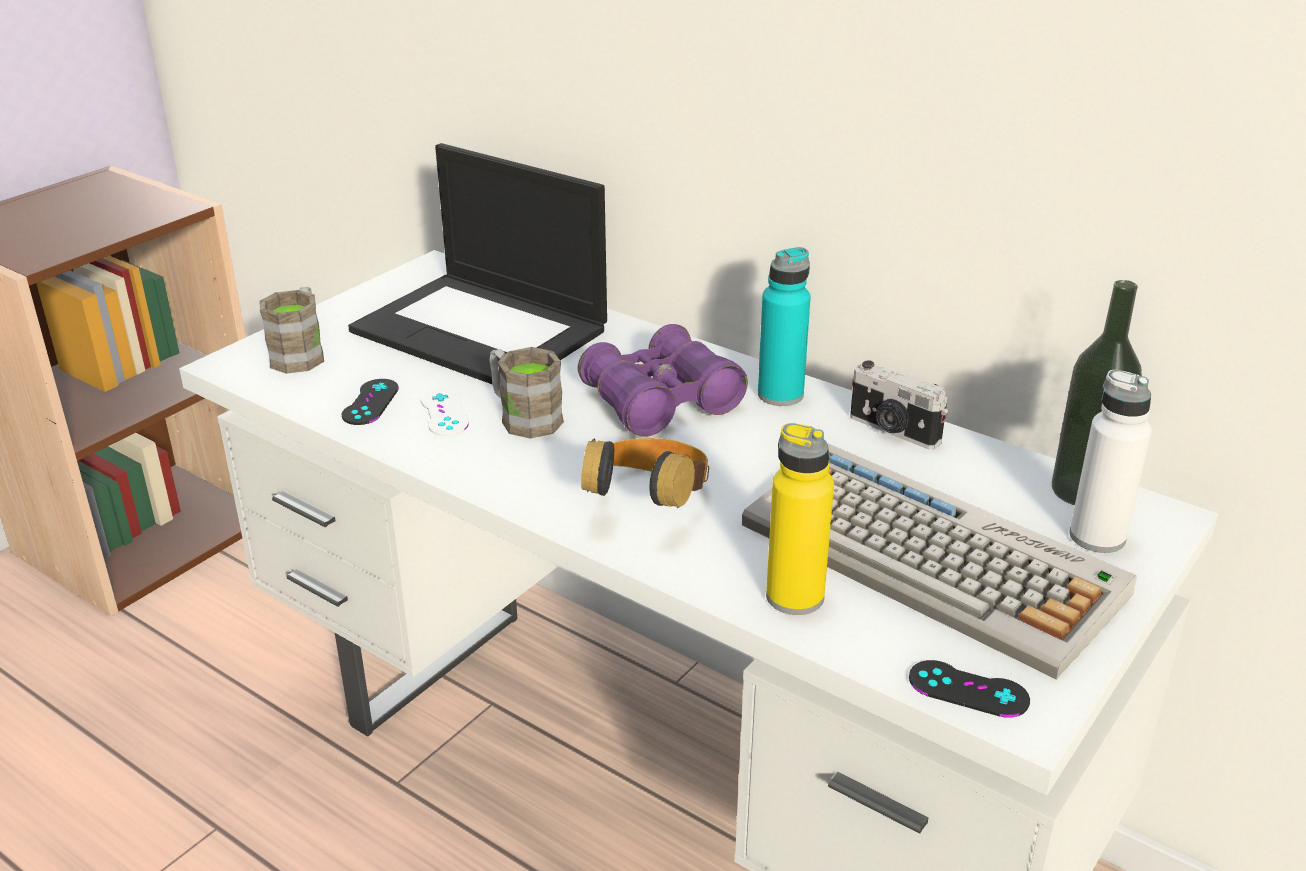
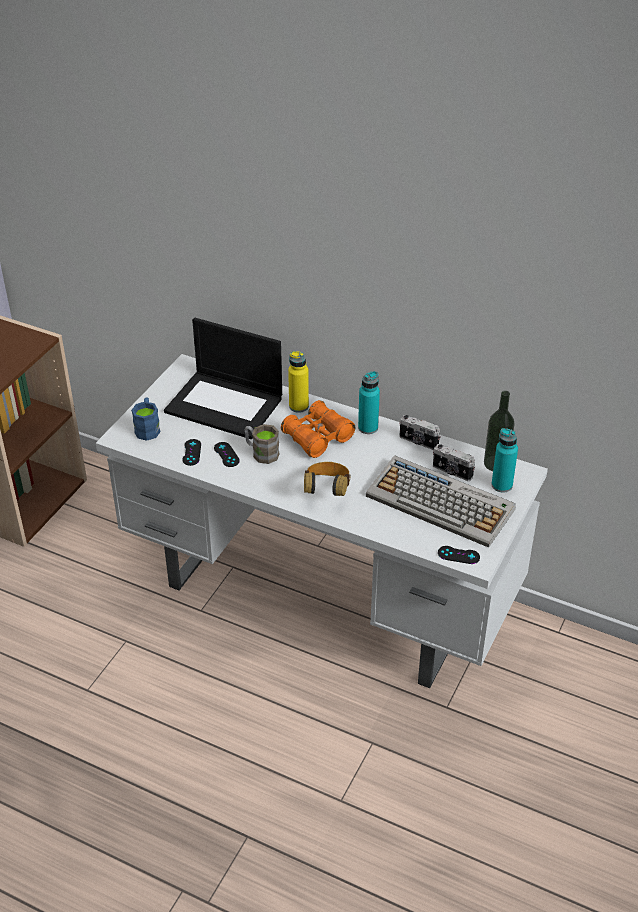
camera: 10 degrees left, 10 degrees up
(301, 353) = (147, 428): brown mug -> blue mug
(444, 413) = (226, 454): white game controller -> black game controller
(661, 401) = (317, 437): purple binoculars -> orange binoculars
(795, 597) = (392, 526): yellow bottle -> yellow bottle (298, 406)
(968, 497) = (452, 472): none -> camera
(1097, 537) = (501, 485): white bottle -> turquoise bottle

